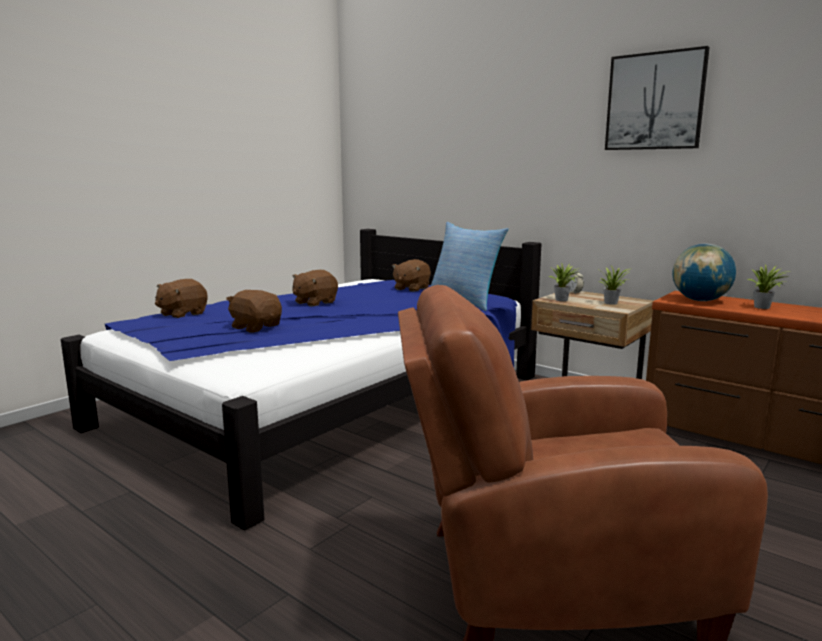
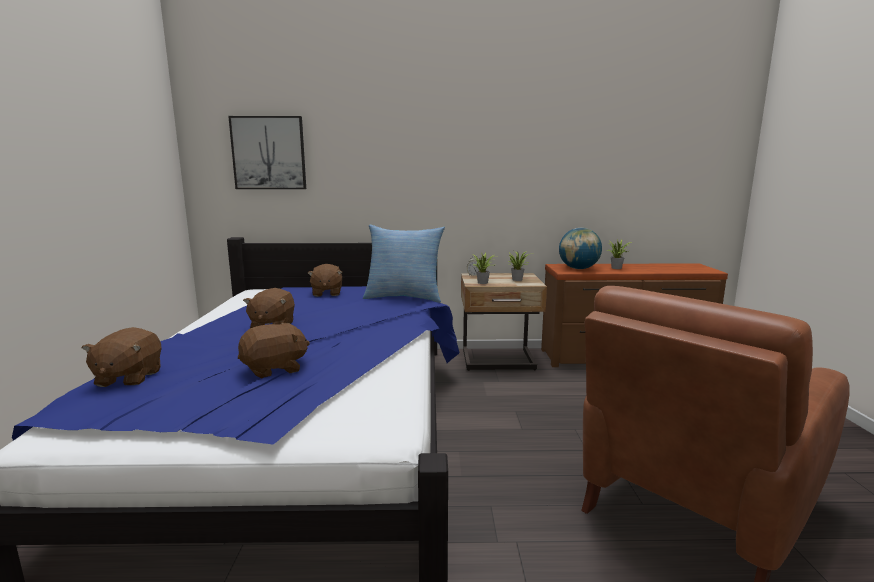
camera: 40 degrees left, 0 degrees up
(256, 327) = (274, 369): brown plush toy -> brown plush toy turned 150 degrees clockwise
(655, 101) = (523, 121): picture -> picture (269, 153)

